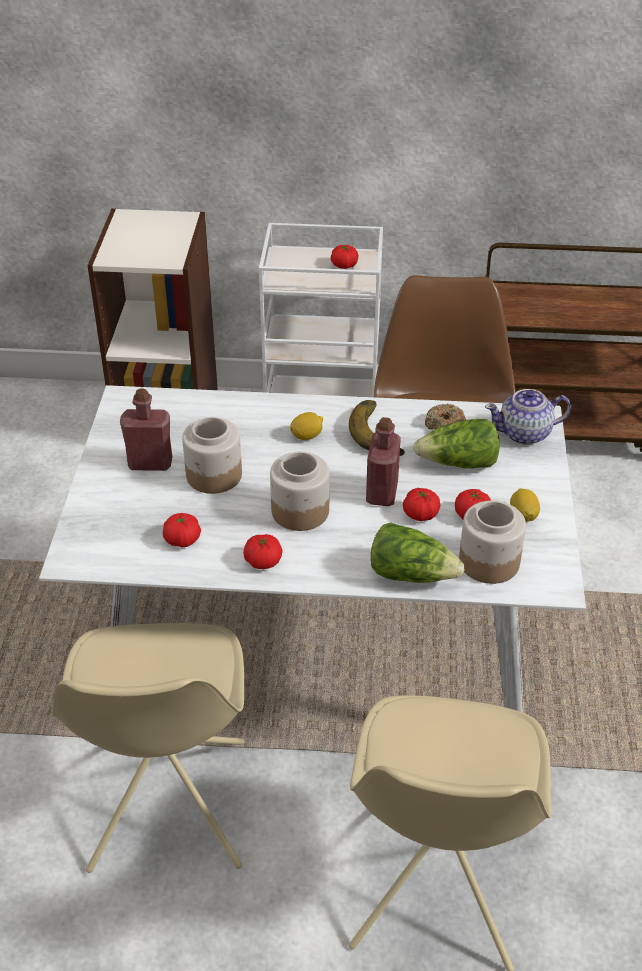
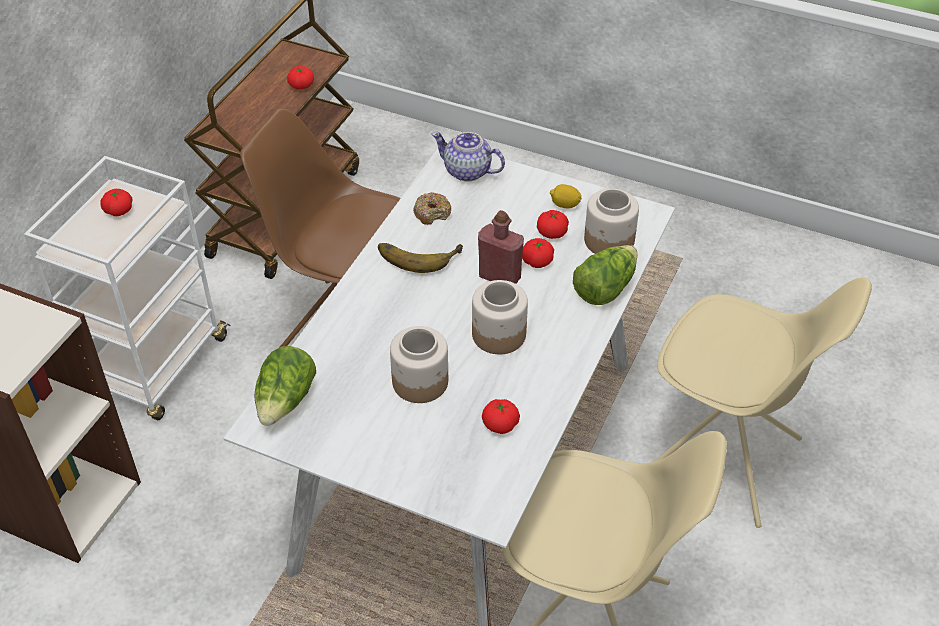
camera: 70 degrees left, 5 degrees up
(150, 463) = (377, 426): red bottle -> none
(263, 561) = (552, 375): tomato -> tomato (301, 85)
(307, 436) = (397, 303): lemon -> none
(459, 463) = (485, 220): lettuce -> lettuce (286, 401)
(525, 433) = (468, 171): teapot -> teapot turned 105 degrees clockwise

